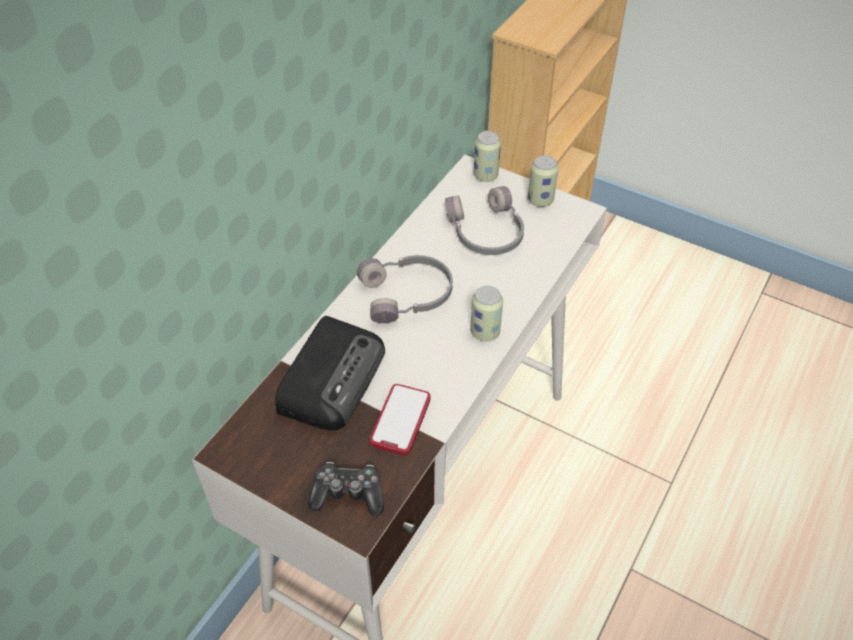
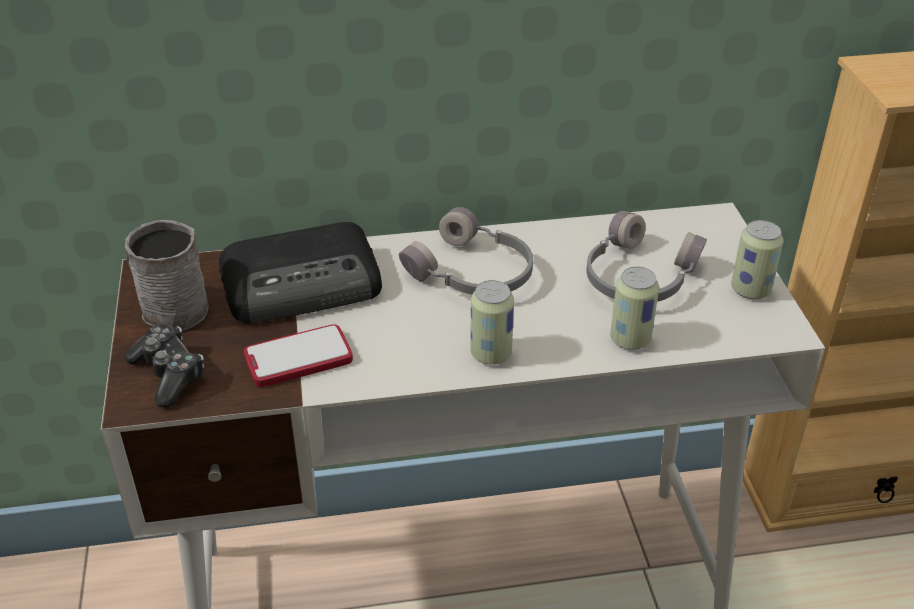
camera: 50 degrees right, 10 degrees down
(277, 460) = (168, 307): none -> grey mug
(485, 175) = (724, 232): can -> can (630, 339)

